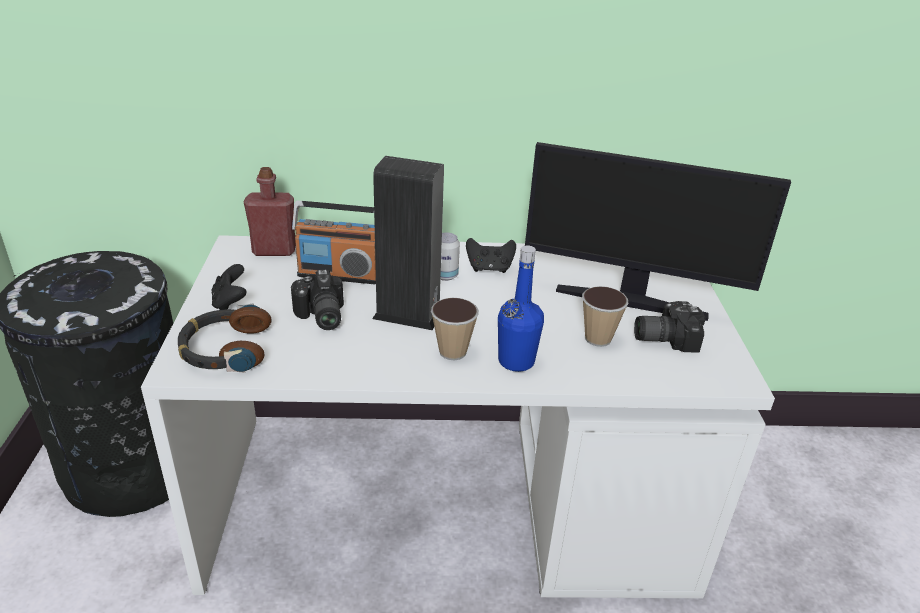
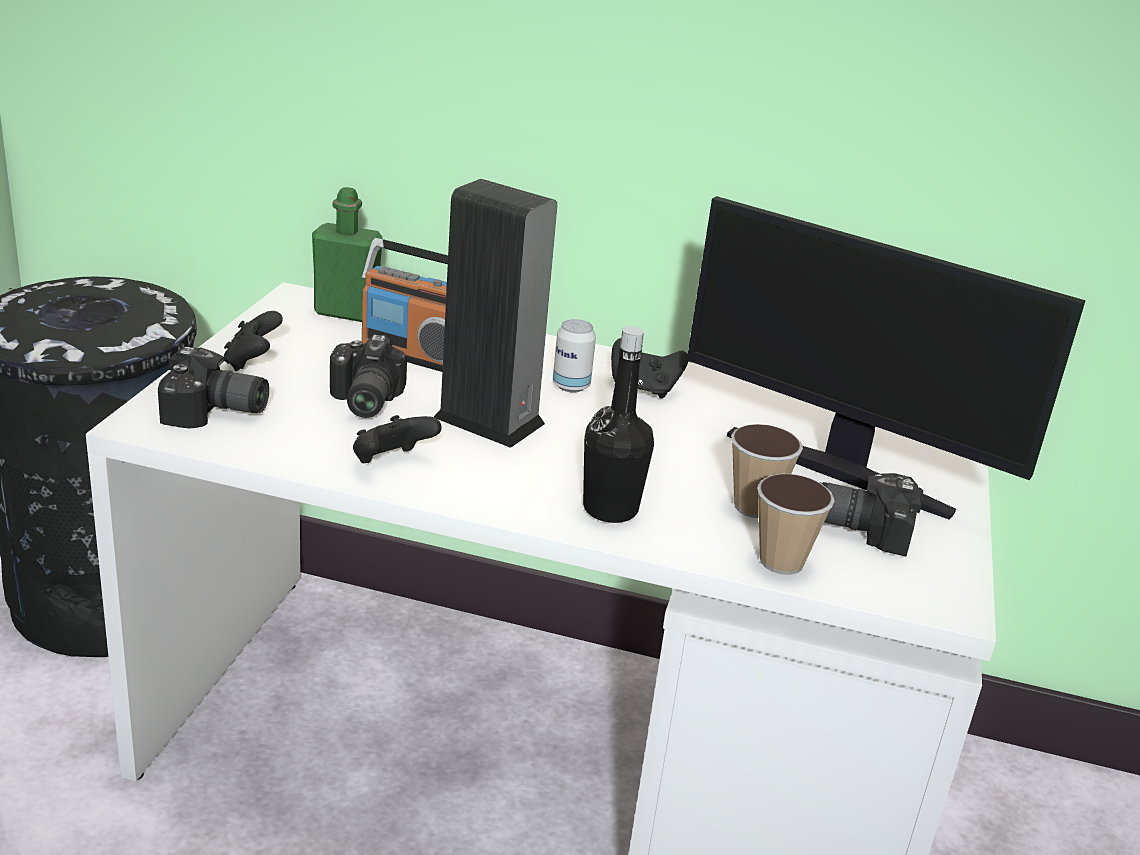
camera: 15 degrees right, 5 degrees down
(225, 349) = (215, 413): headphones -> camera
(274, 250) = (346, 312): red bottle -> green bottle
(363, 359) = (391, 462): none -> black game controller
(452, 352) = (524, 479): cup -> cup (781, 562)
(516, 361) = (610, 509): blue bottle -> black bottle

